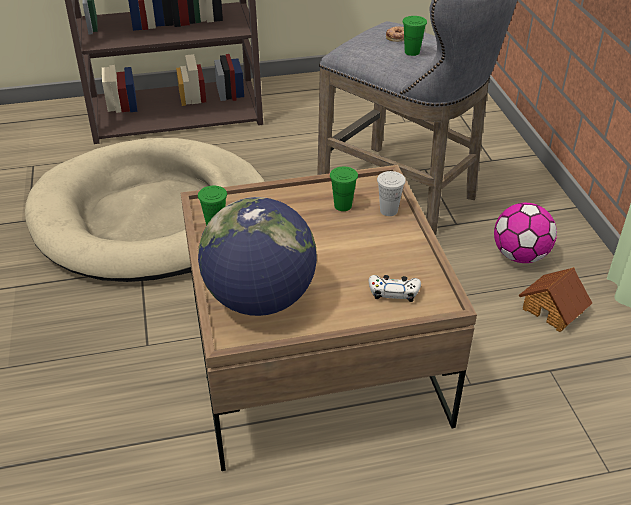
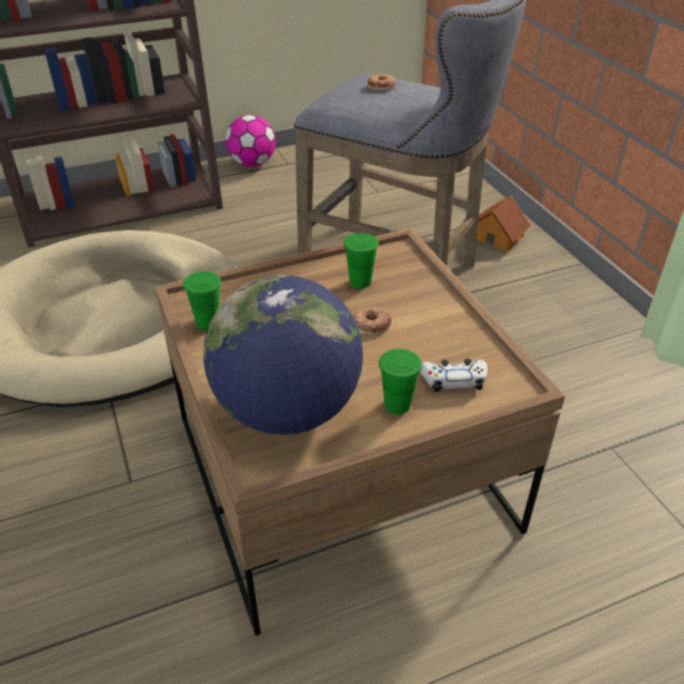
camera: 10 degrees left, 0 degrees up
(341, 241) = (370, 324): none -> donut
(388, 210) = (416, 282): white cup -> none
(412, 52) = (402, 100): green cup -> green cup (397, 405)
(520, 256) = (539, 321): football -> football (252, 164)
(553, 309) = (592, 377): toy house -> toy house (497, 237)

